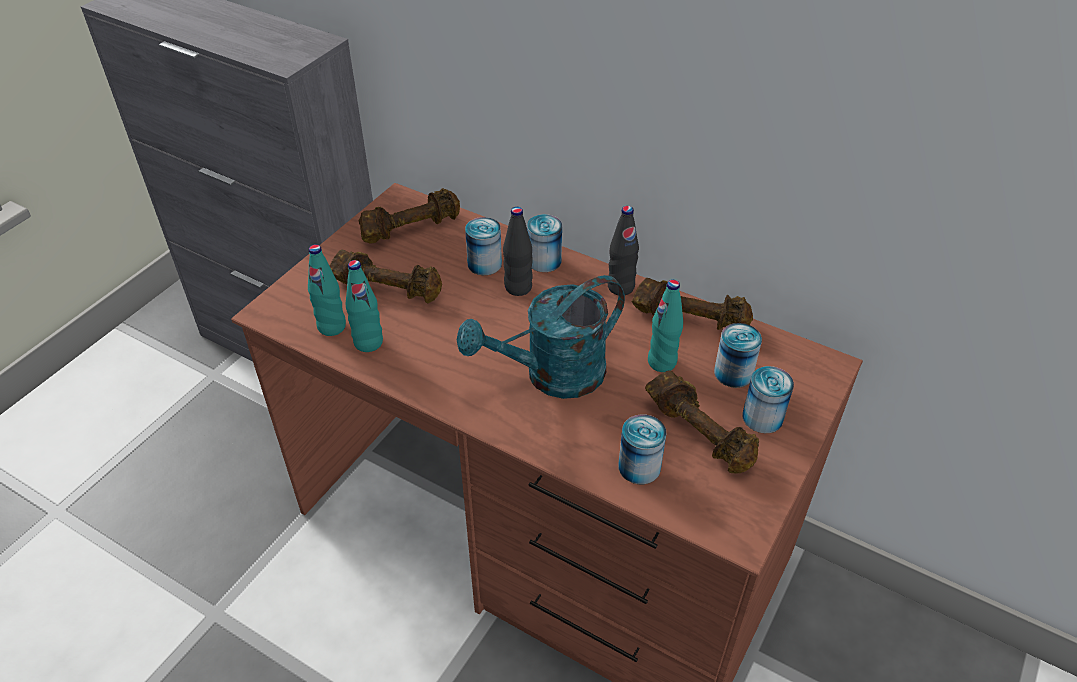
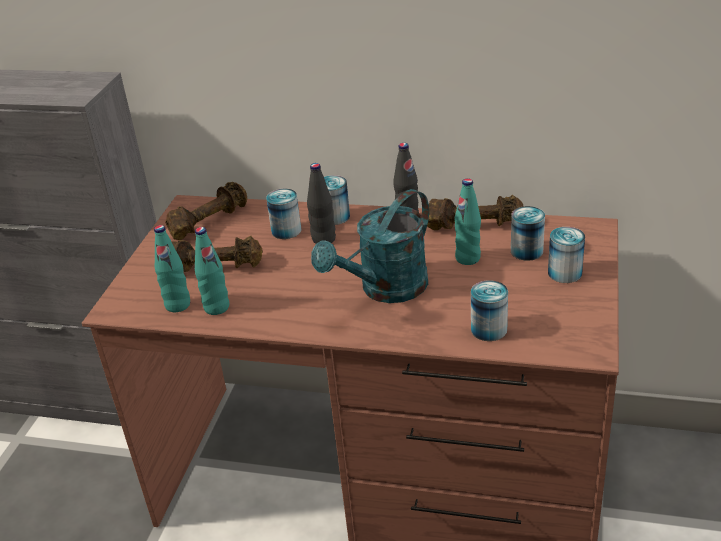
camera: 15 degrees left, 10 degrees down
(700, 434) = (524, 295): brown dumbbell -> none

